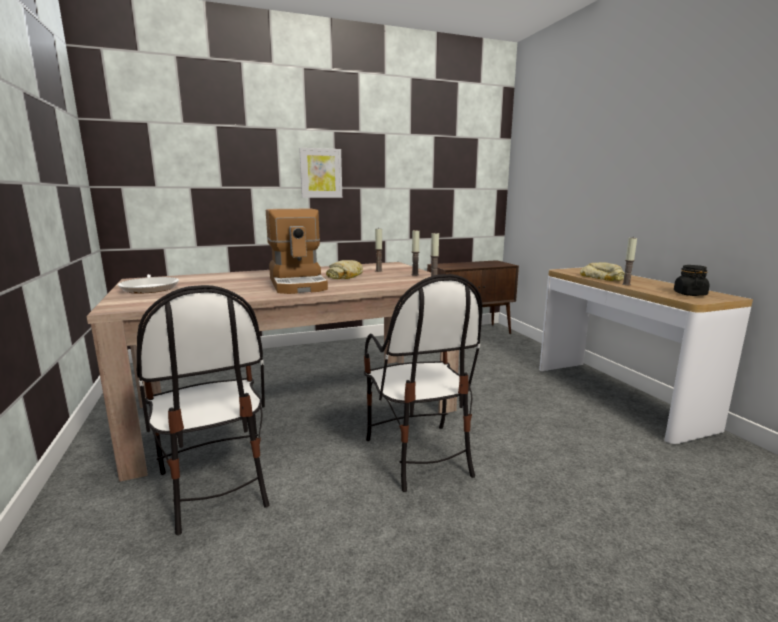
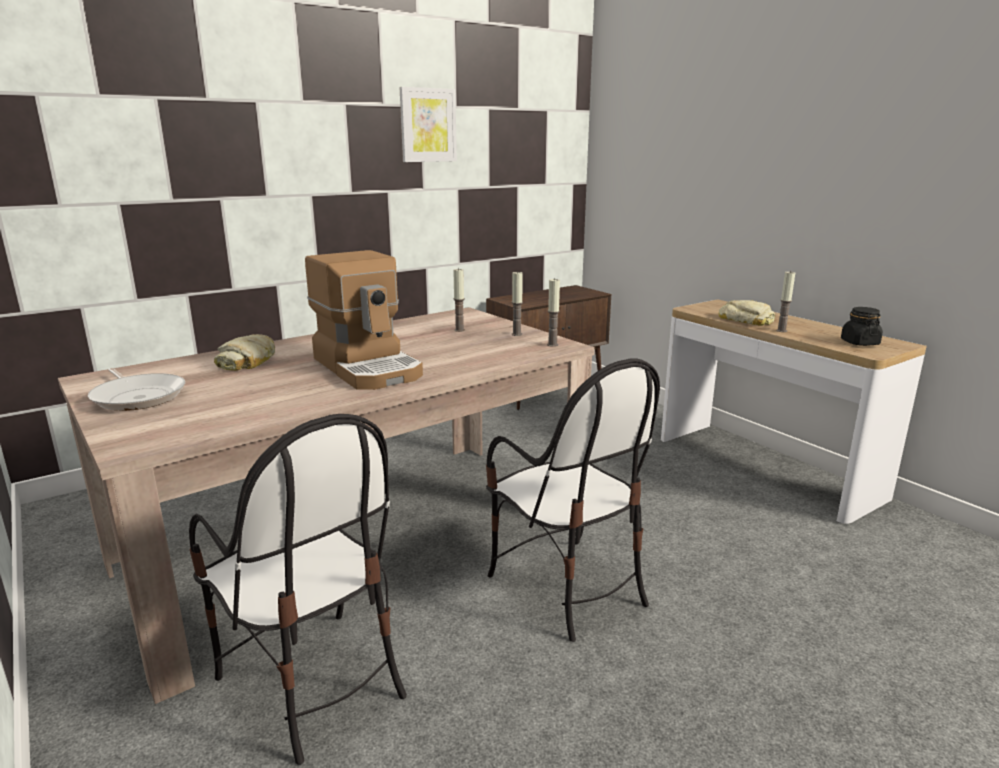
camera: 15 degrees left, 5 degrees up
(321, 173) = (329, 171): picture -> picture (427, 125)
(346, 276) = (422, 344): bread -> bread (248, 361)

